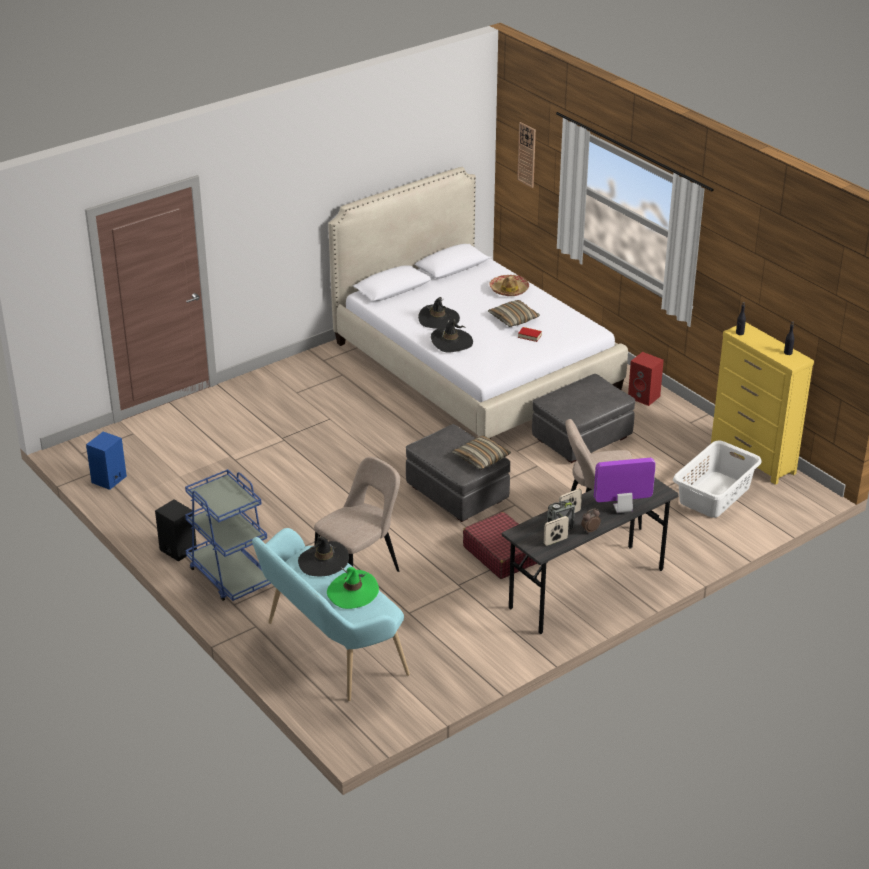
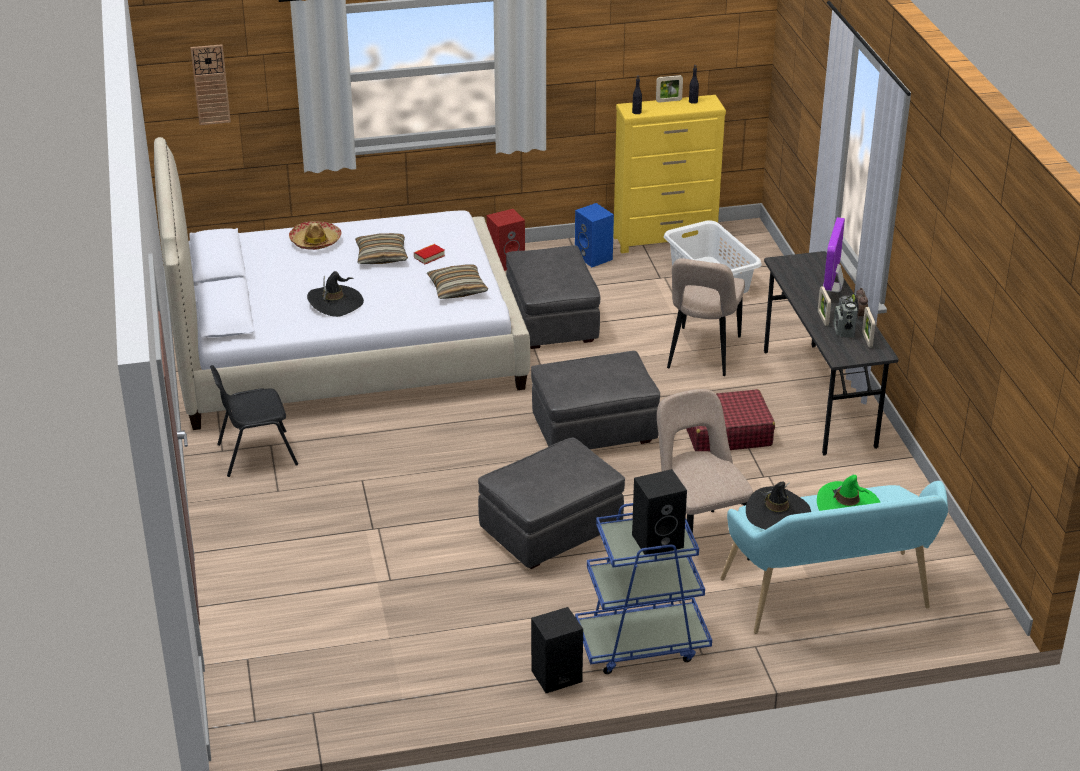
camera: 65 degrees left, 0 degrees up
(109, 480) = (346, 707): blue speaker -> blue speaker (594, 257)
(224, 502) = (658, 540): none -> black speaker
(326, 507) = (551, 531): none -> grey ottoman
(328, 373) = (255, 454): none -> black chair
(451, 342) = (396, 306): black hat -> none
(481, 458) = (621, 365): pillow -> pillow (457, 289)
(776, 342) = (668, 100): none -> picture frame

